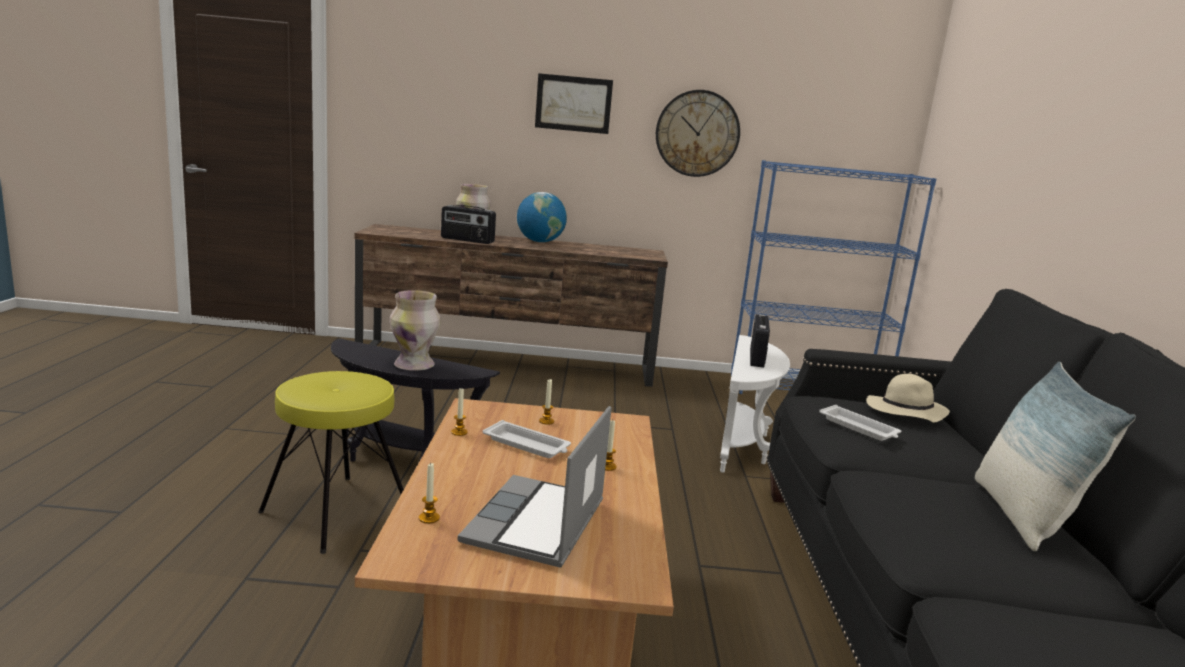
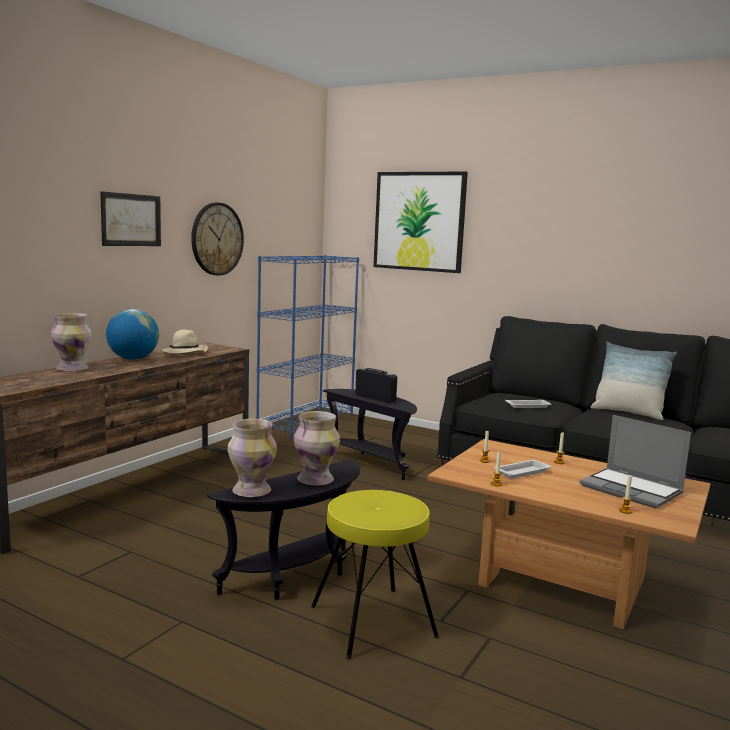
camera: 60 degrees left, 5 degrees down
(359, 349) = (250, 491): none -> vase
(467, 240) = (96, 373): radio -> none
(743, 445) = (371, 463): white side table -> black side table
(904, 412) = (509, 394): beige hat -> beige hat (185, 352)
(1003, 121) = (419, 221): none -> picture

